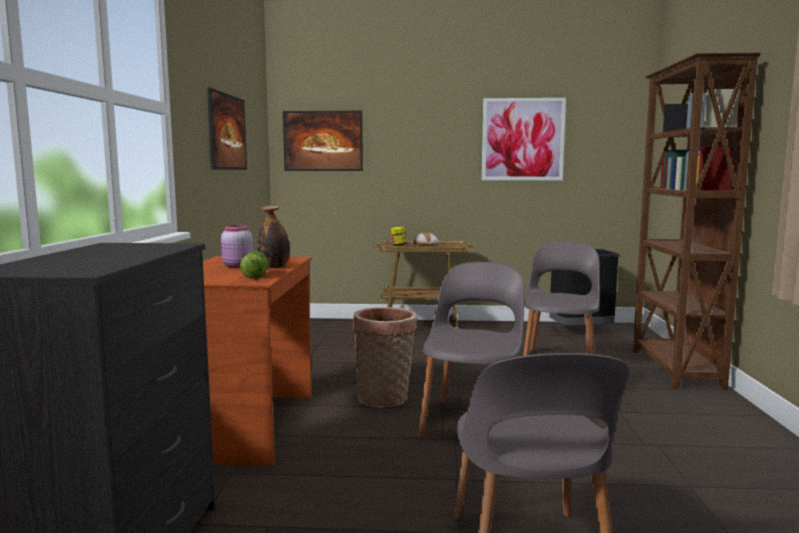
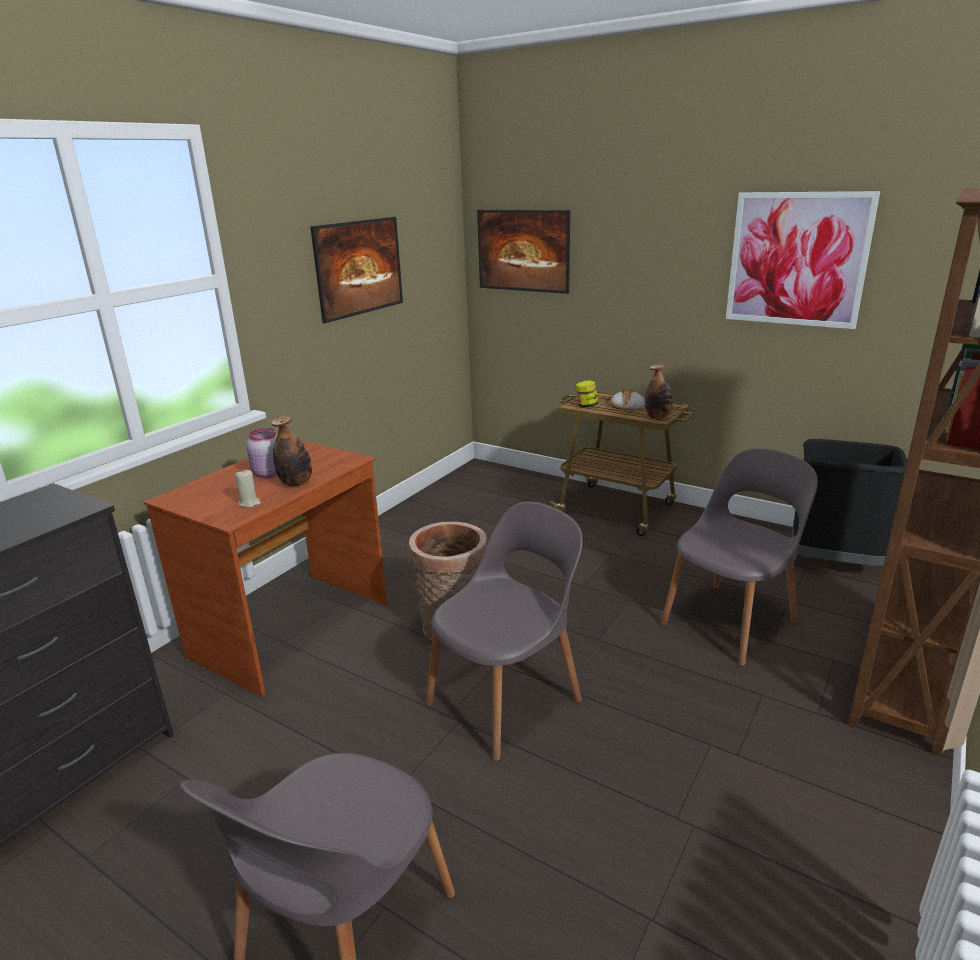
camera: 30 degrees right, 15 degrees up
(256, 275) = (249, 503): lettuce -> beige candle
(456, 245) = (658, 417): none -> bottle

